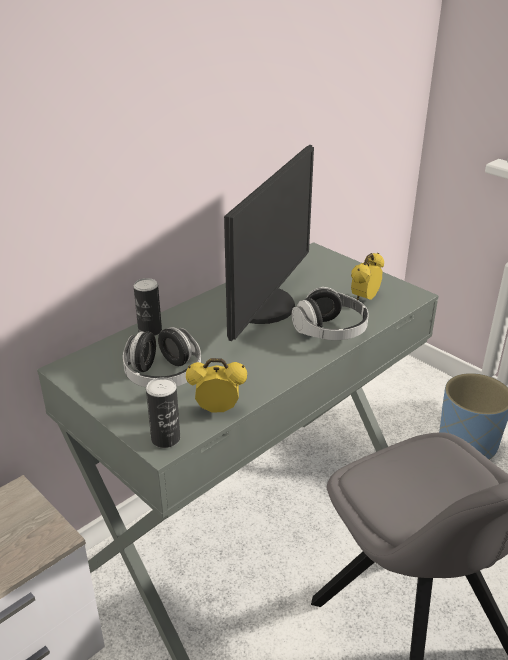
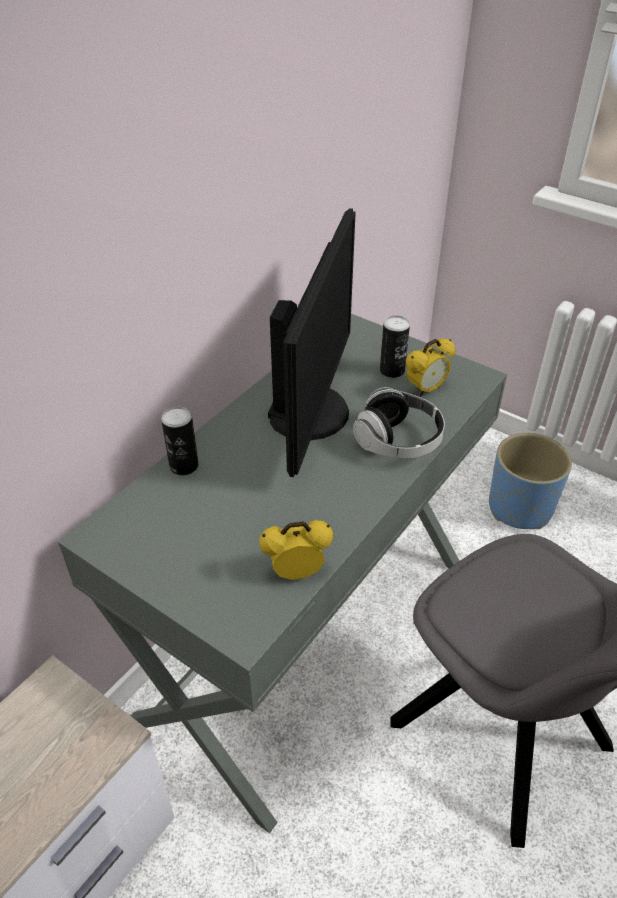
camera: 10 degrees left, 10 degrees up
(163, 376) = (218, 531): headphones -> none
(165, 438) = (246, 623): can -> can (392, 370)
(364, 299) = (426, 389): alarm clock -> alarm clock turned 150 degrees counterclockwise

